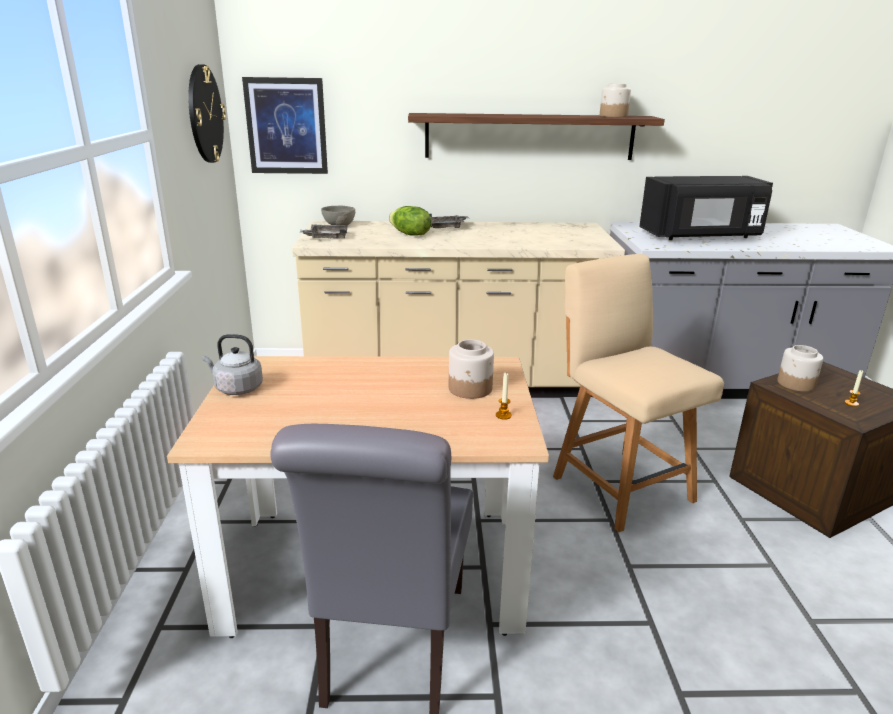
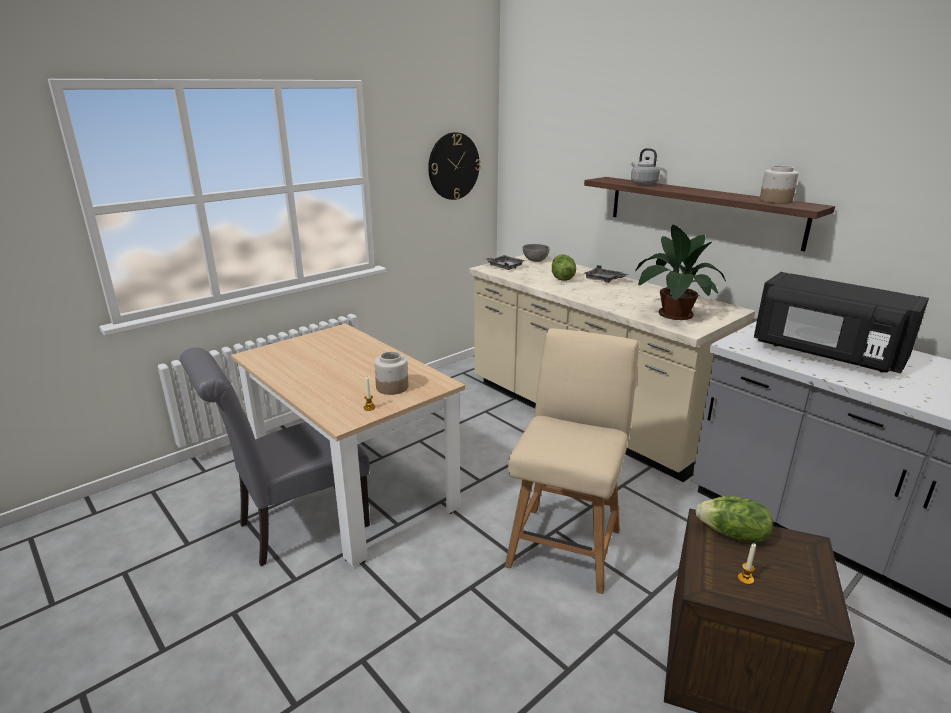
camera: 50 degrees right, 0 degrees up
(236, 388) = (310, 339): grey kettle -> grey kettle (643, 183)
(286, 126) = (527, 178): picture -> none
(565, 238) = (672, 314): none -> potted plant
(796, 384) = (732, 535): jar -> lettuce

